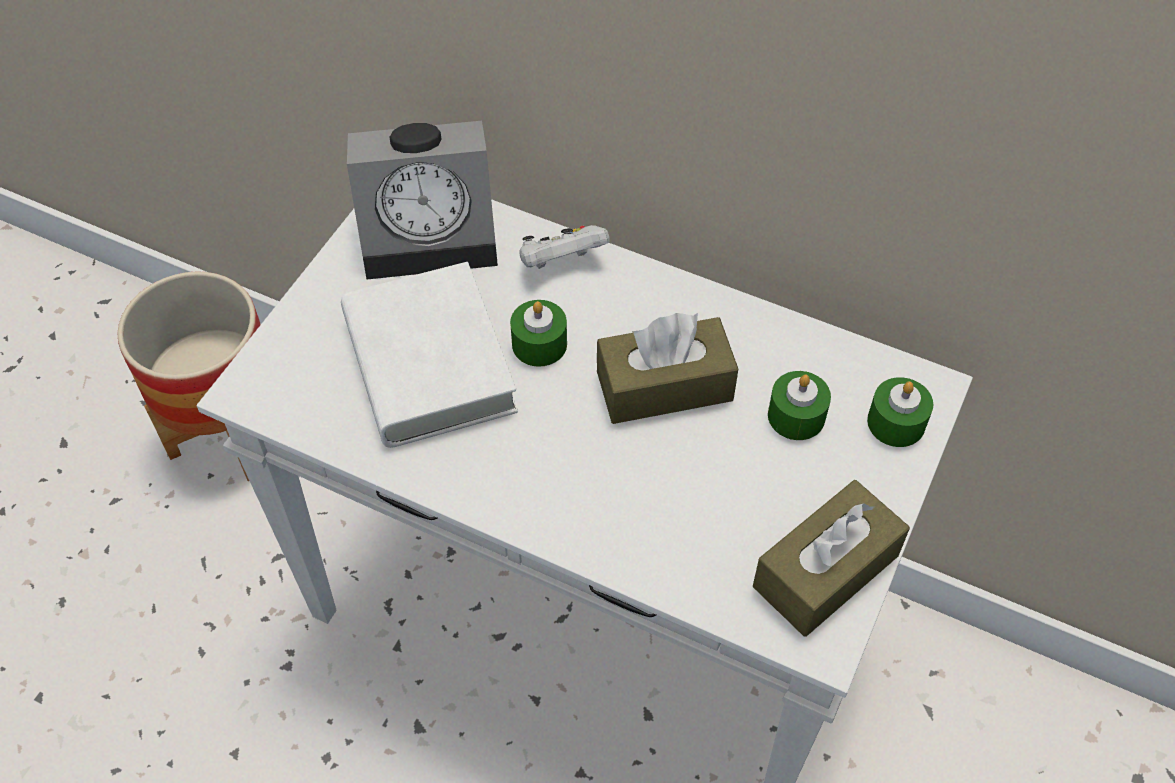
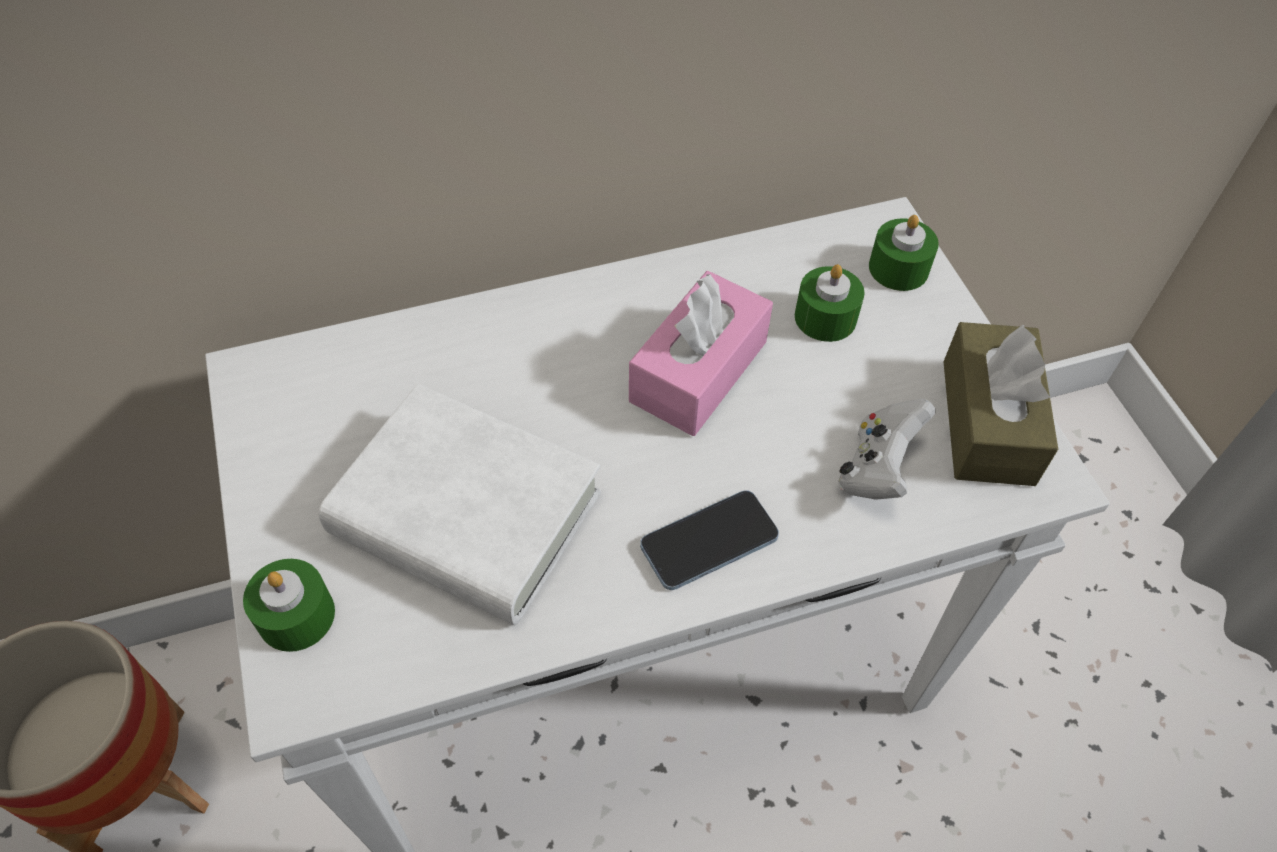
camera: 45 degrees left, 0 degrees up
(433, 234) = (330, 390): alarm clock -> none
(539, 344) = (550, 416): green candle -> green candle (296, 615)
(547, 493) = (709, 542): none -> phone
(561, 263) = (487, 331): white game controller -> white game controller (877, 469)
(664, 386) = (698, 371): brown tissue box -> pink tissue box

